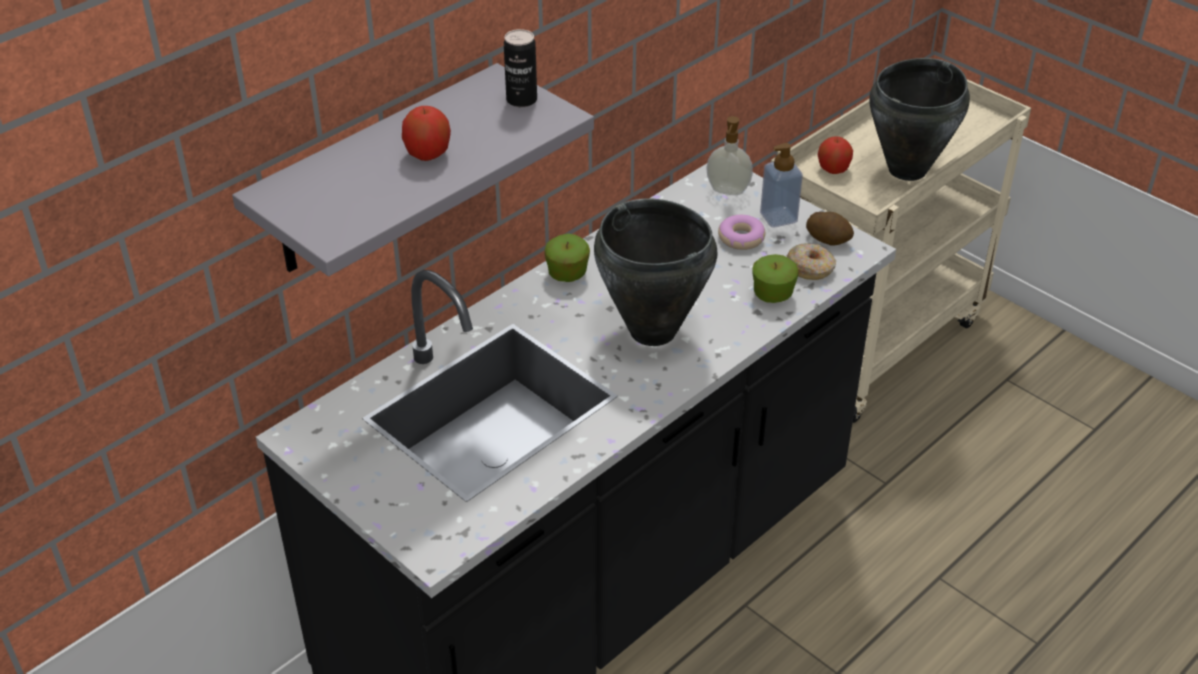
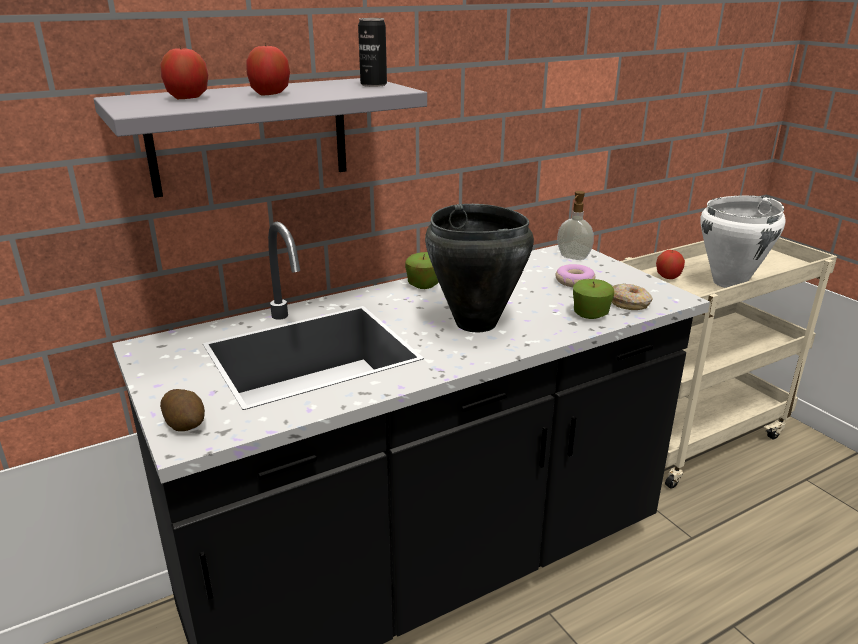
camera: 15 degrees right, 15 degrees down
(348, 184) = (187, 98): none -> apple
(778, 217) = (610, 274): soap dispenser -> none
(828, 239) = (650, 290): potato -> potato (186, 424)
(908, 170) = (730, 283): black cooking pot -> white cooking pot

